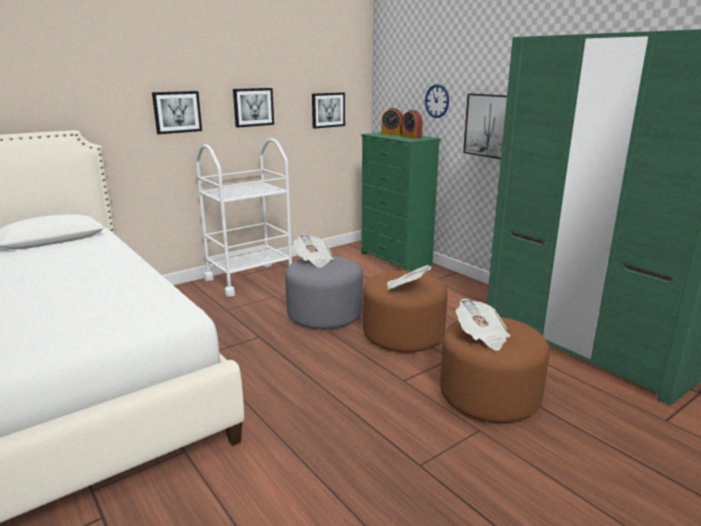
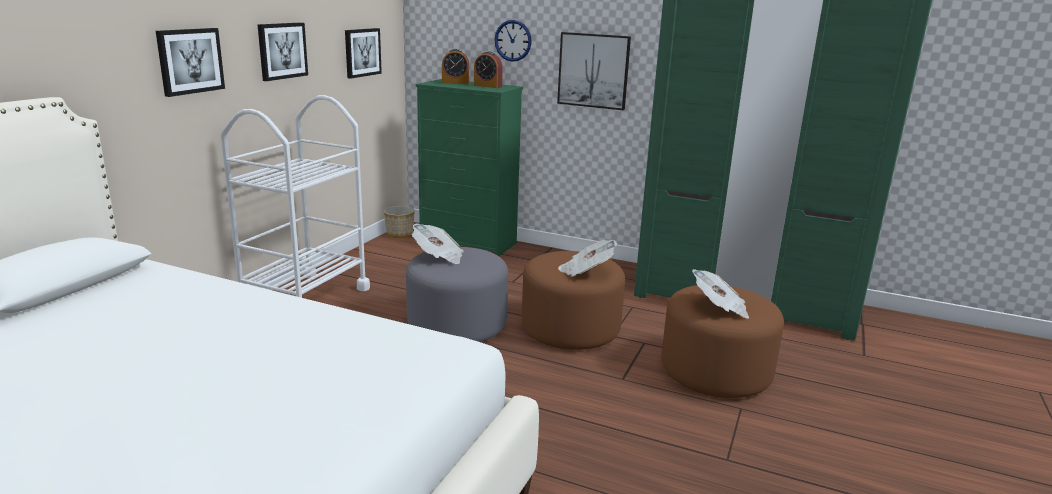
camera: 30 degrees left, 0 degrees up
(354, 246) = (400, 234): none -> planter

